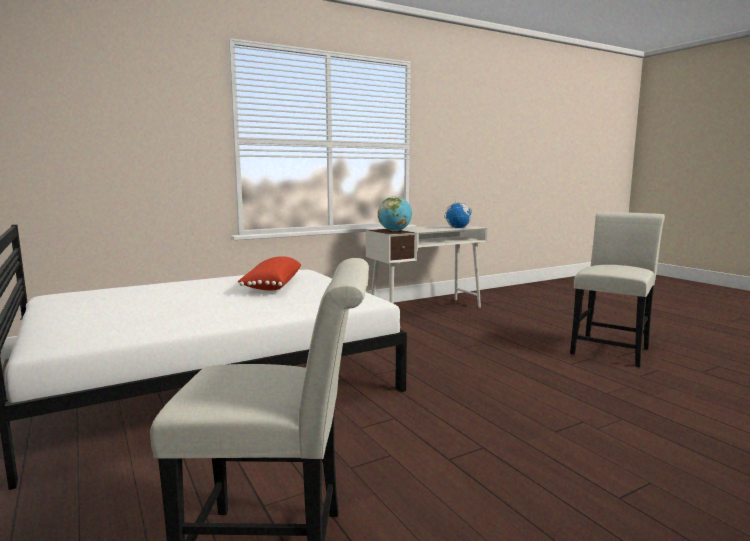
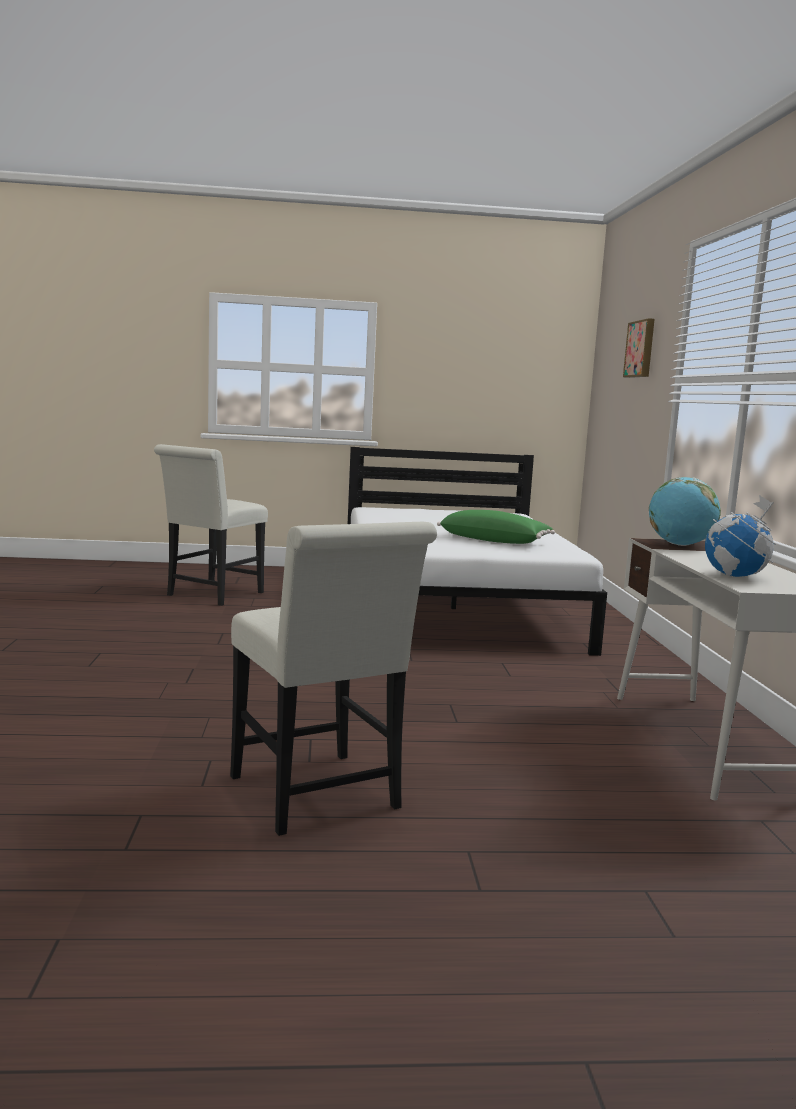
camera: 115 degrees right, 0 degrees up
(146, 108) = (641, 349): none -> picture
(271, 285) = (494, 541): red pillow -> green pillow

